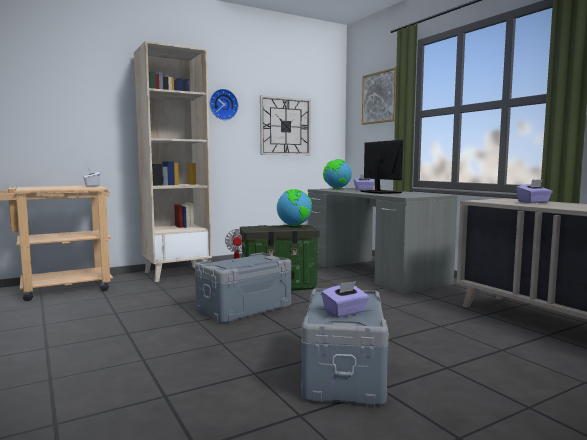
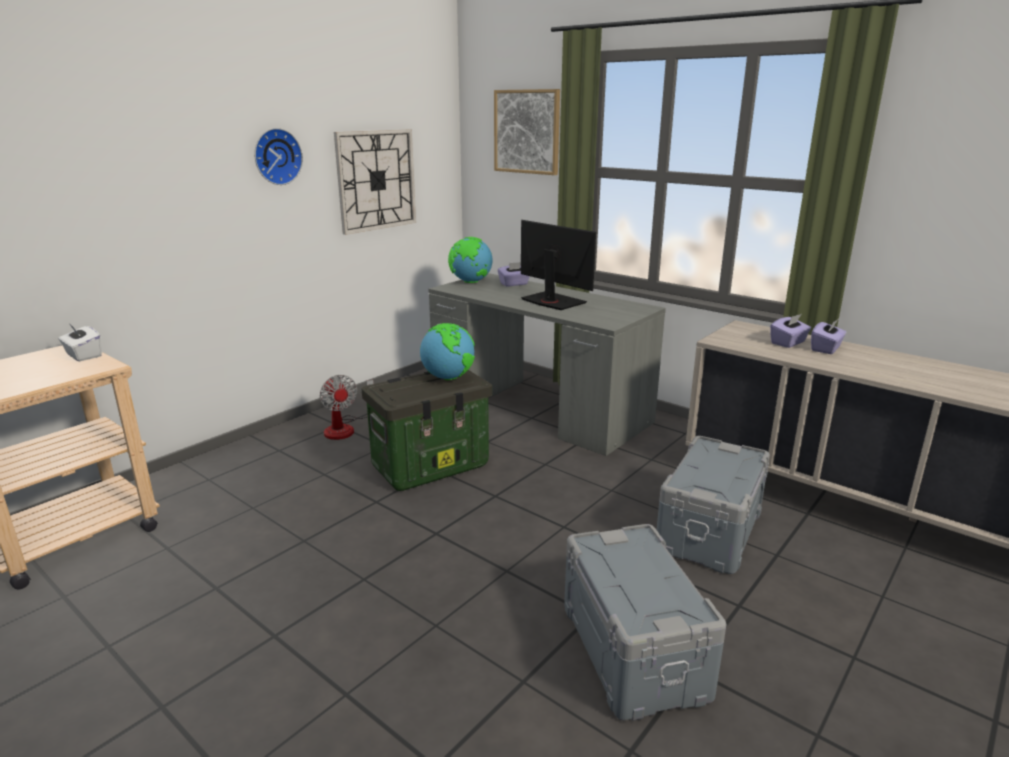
camera: 20 degrees left, 15 degrees up
(177, 273) = (247, 459): beige bookcase -> none
(245, 308) = (416, 533): grey storage box -> grey storage box (710, 531)
(345, 312) = (649, 590): purple tissue box -> purple tissue box (826, 349)

